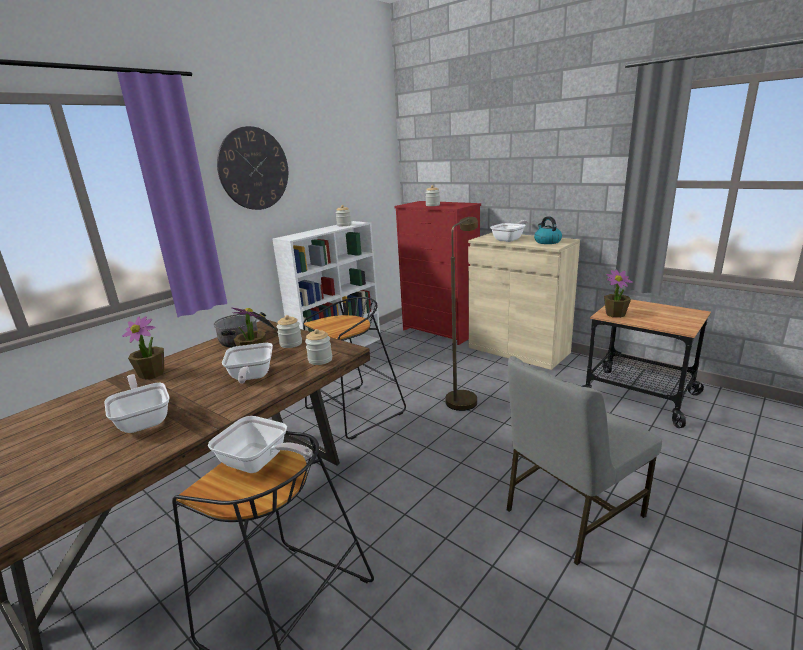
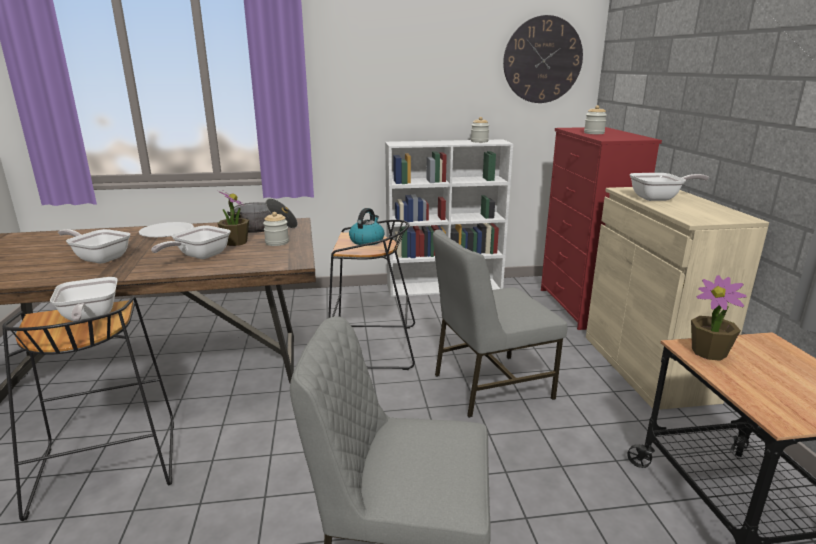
camera: 40 degrees right, 0 degrees up
(144, 419) = (99, 258): frying pan -> frying pan turned 75 degrees counterclockwise
(152, 374) = (167, 231): potted plant -> white plate
(254, 169) = (376, 63): wall clock -> wall clock (542, 60)
(320, 360) = (262, 262): jar -> none
(463, 397) = (489, 385): brown floor lamp -> grey chair
(547, 242) = (702, 213): kettle -> kettle (367, 241)

